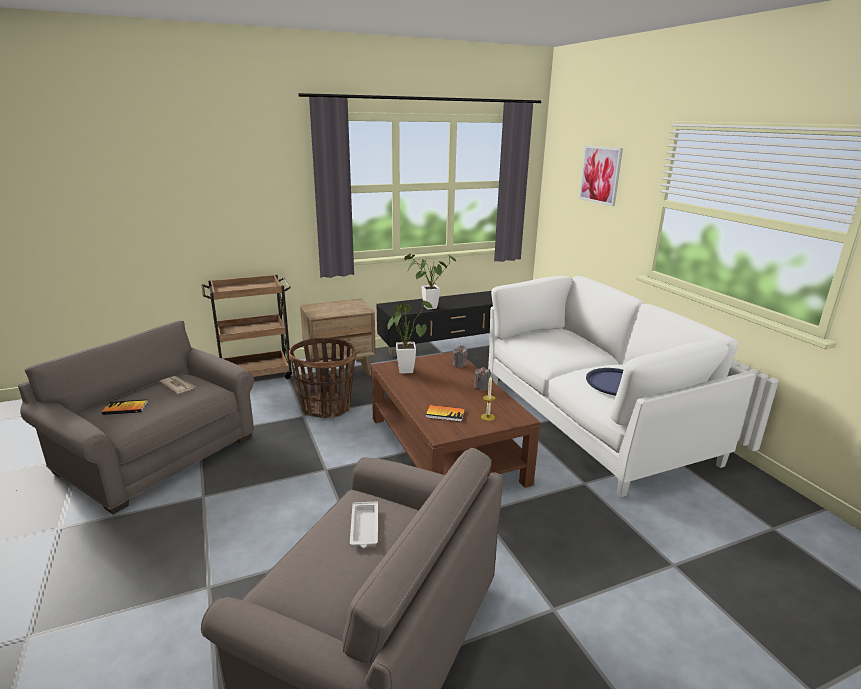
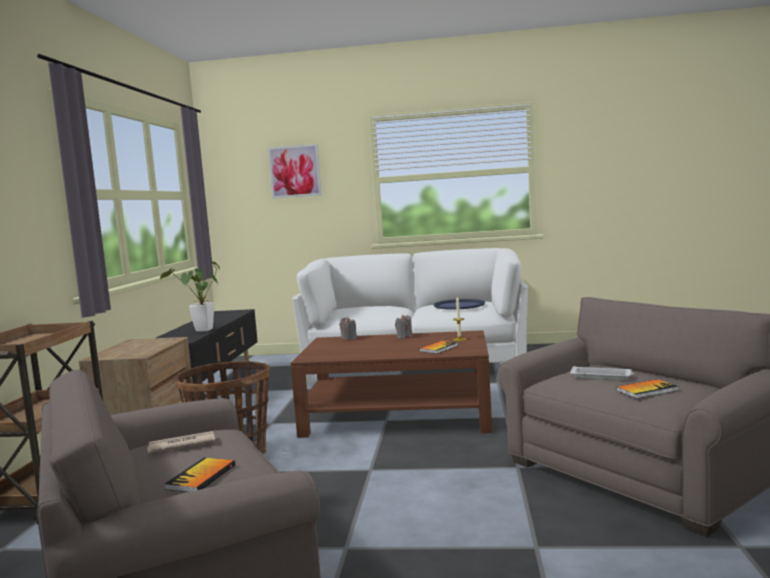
camera: 60 degrees left, 15 degrees down
(317, 565) = (647, 390): none -> book
(405, 369) = (326, 353): potted plant -> none

